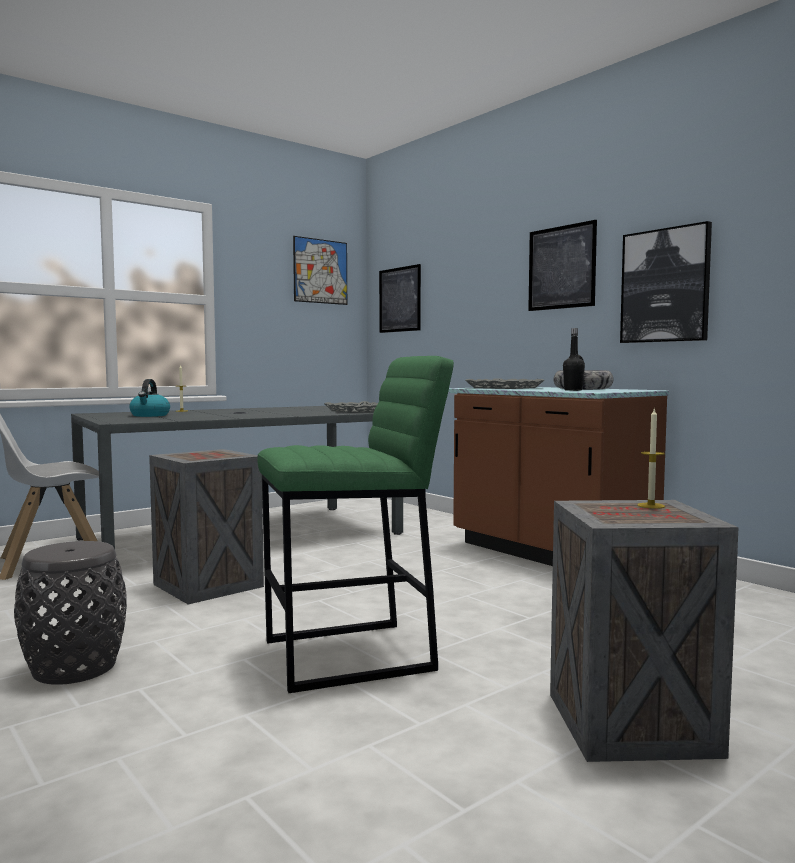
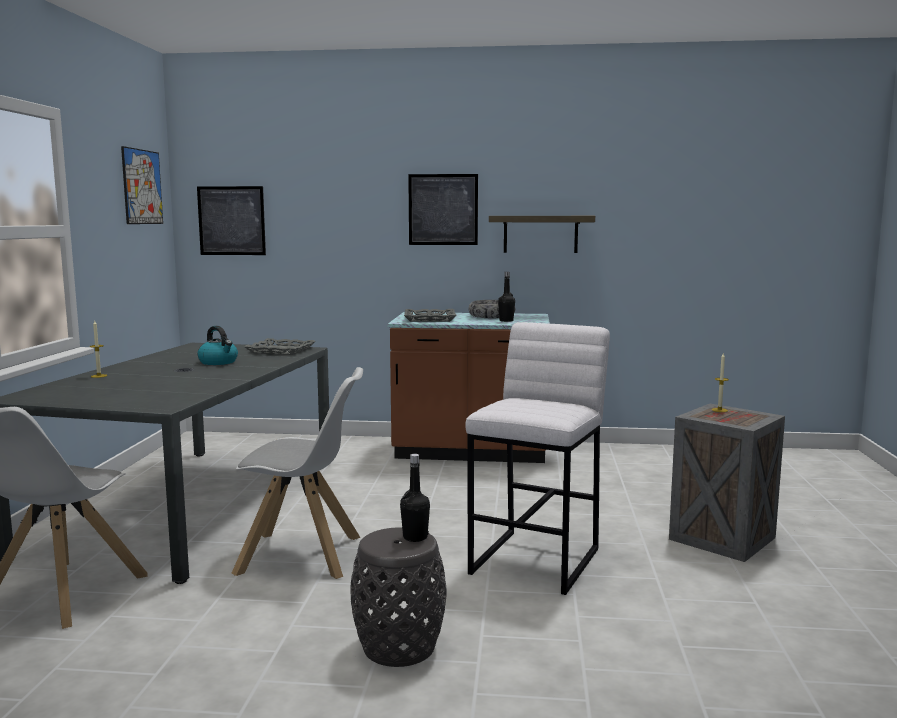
camera: 45 degrees left, 5 degrees up
(85, 551) = (415, 537): none -> black bottle
(150, 415) = (123, 390): kettle -> kettle (219, 362)
(207, 586) = (304, 556): crate -> chair
(352, 654) = (536, 559): green stool -> white stool
(665, 286) = (540, 234): picture -> shelf

